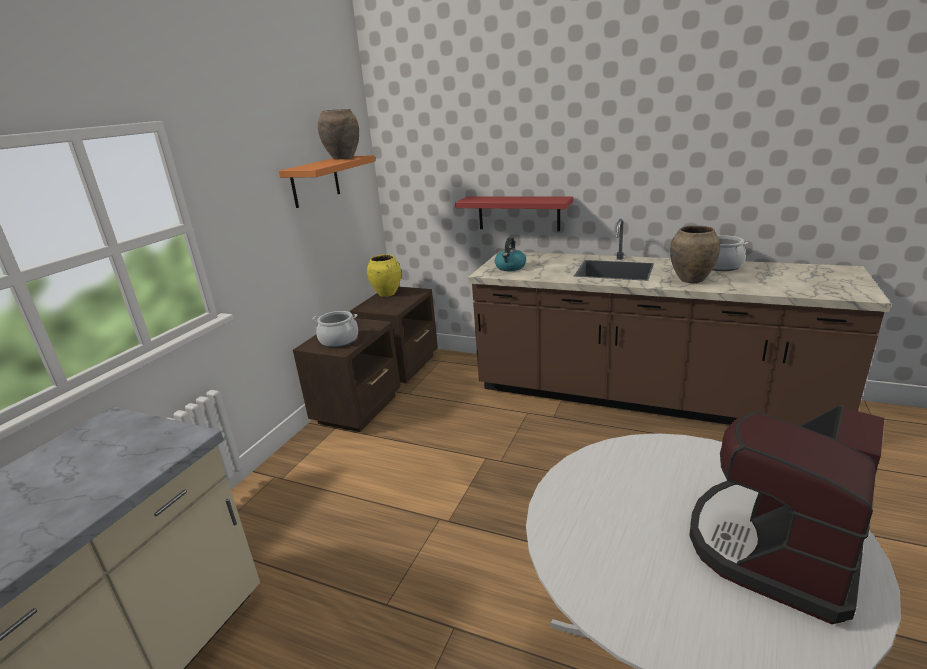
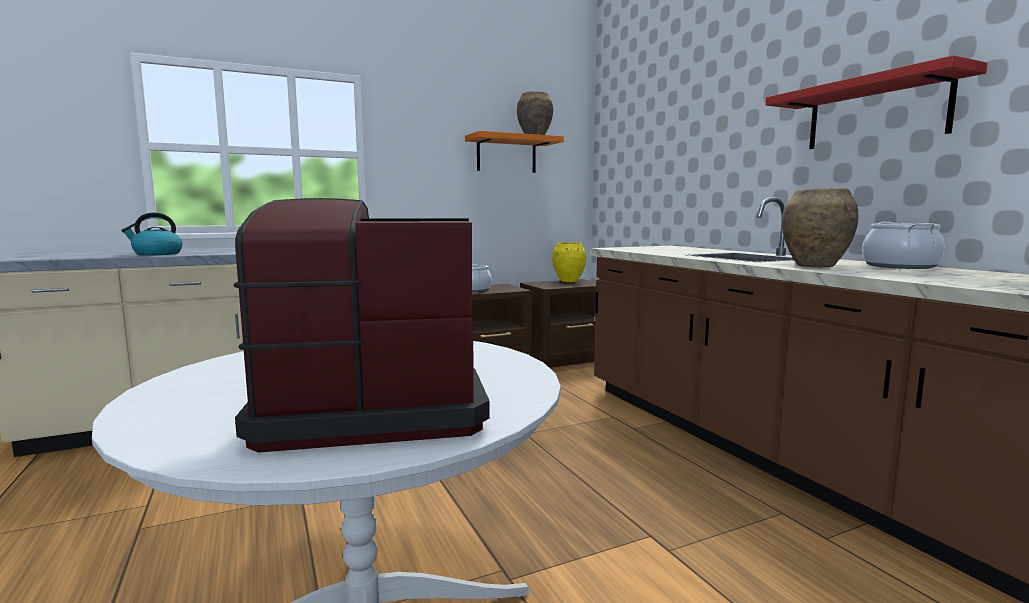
camera: 40 degrees right, 15 degrees down
(510, 267) = (644, 248): kettle -> kettle (157, 254)
(518, 213) = (693, 202): red shelf -> red shelf (876, 113)

